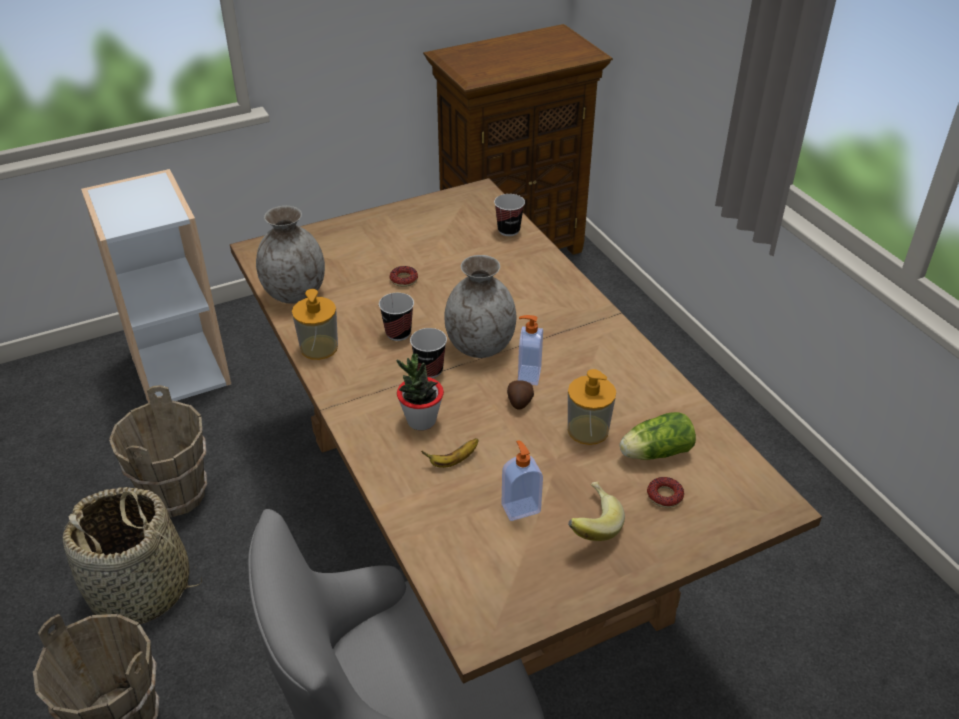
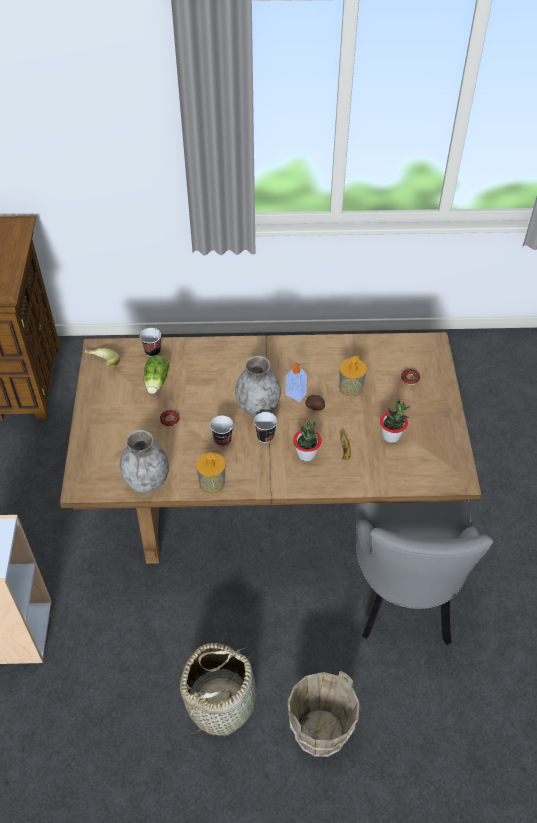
camera: 65 degrees left, 10 degrees up
(176, 494) = (146, 663): brown bucket -> none
(520, 508) = (391, 436): soap dispenser -> potted plant
(590, 524) = (414, 414): banana -> banana (102, 365)
(653, 453) = (380, 370): lettuce -> lettuce (156, 382)

